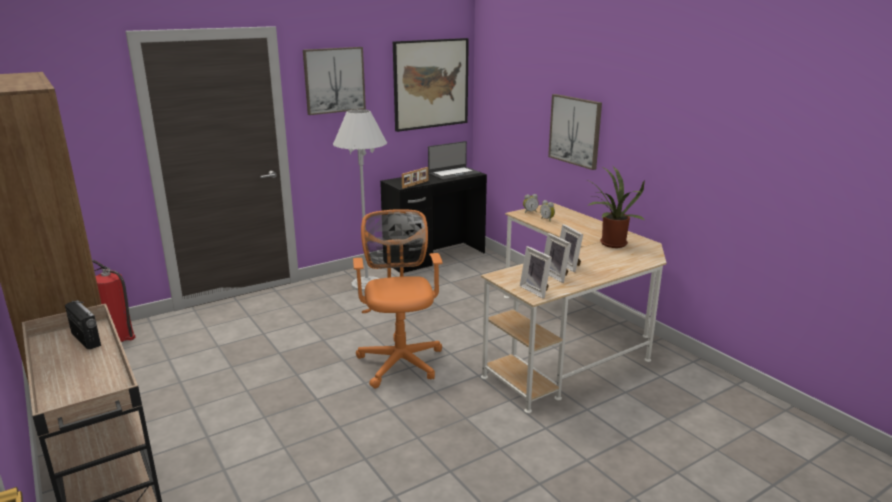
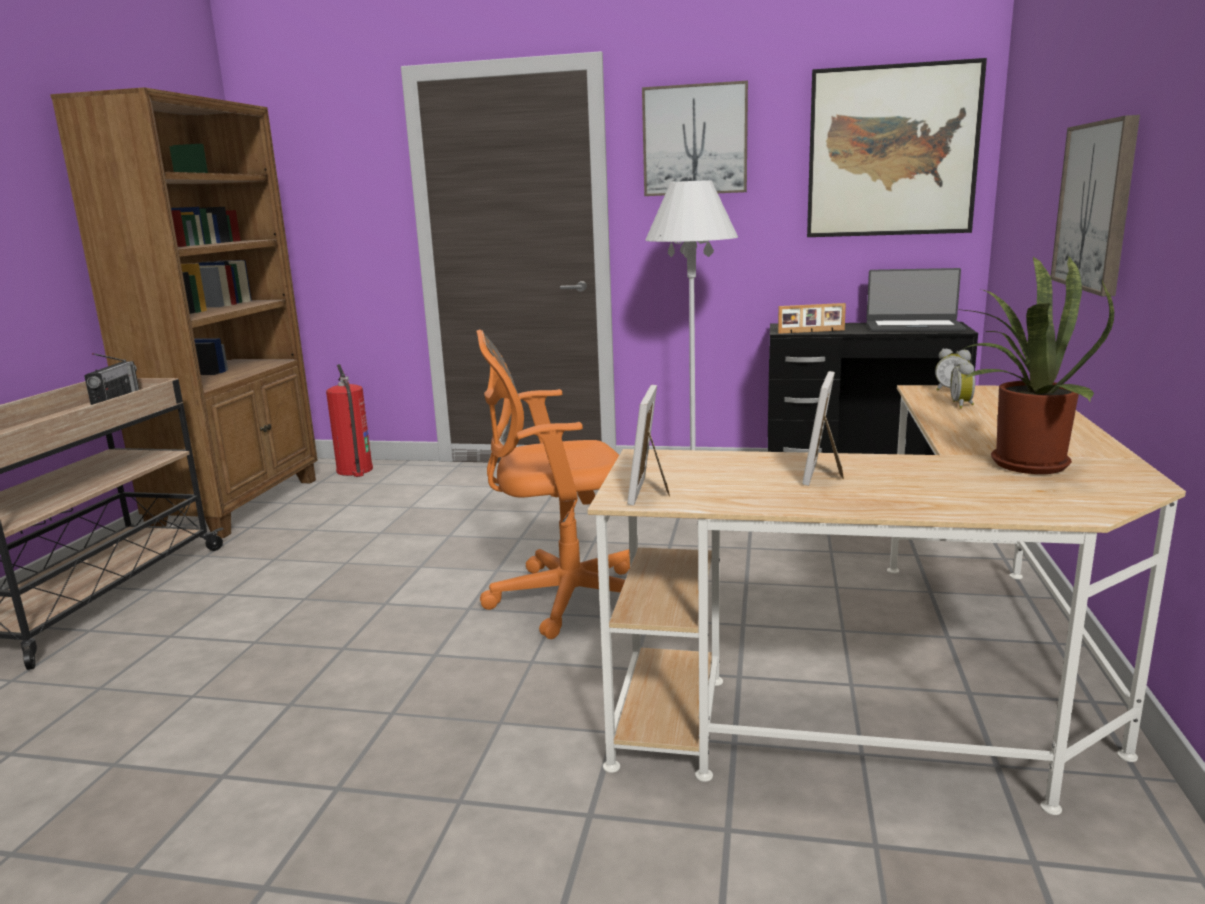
camera: 45 degrees right, 5 degrees down
(400, 360) = (563, 599): orange office chair -> orange office chair turned 135 degrees counterclockwise
(556, 275) = (754, 481): picture frame -> none

